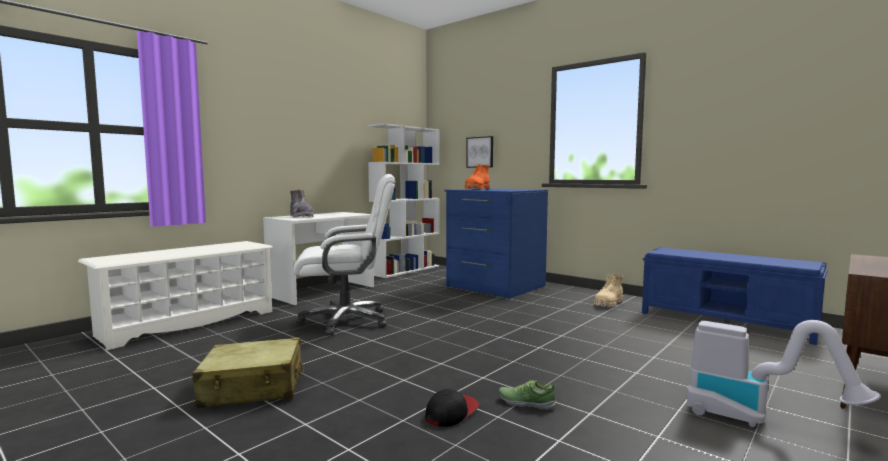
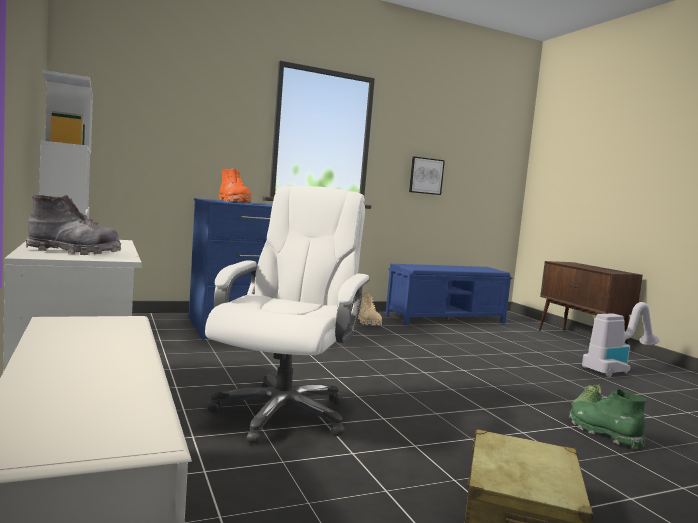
camera: 65 degrees left, 0 degrees up
(451, 412) = (604, 433): cap -> green boot
(480, 152) = (165, 145): picture -> picture (426, 176)

